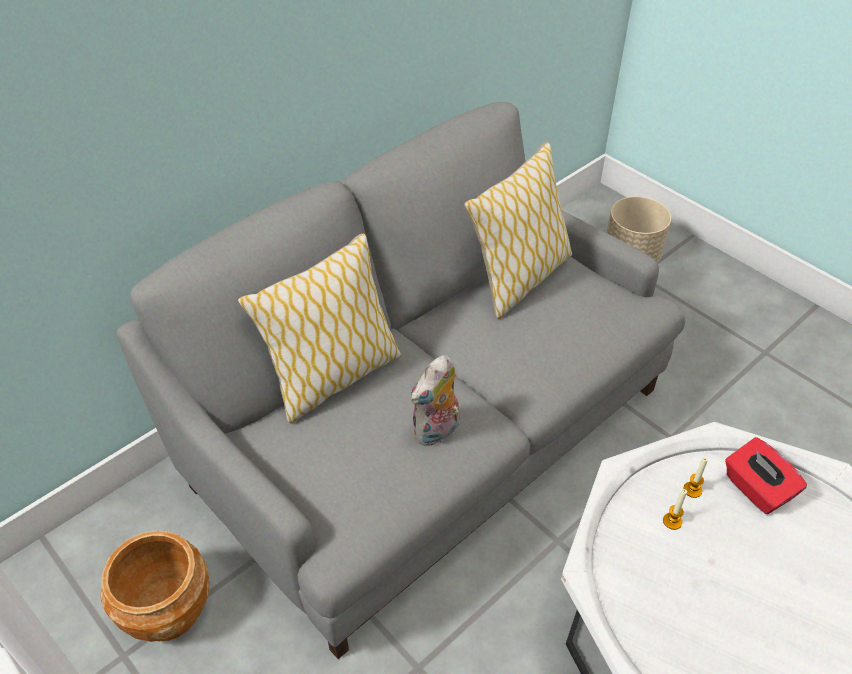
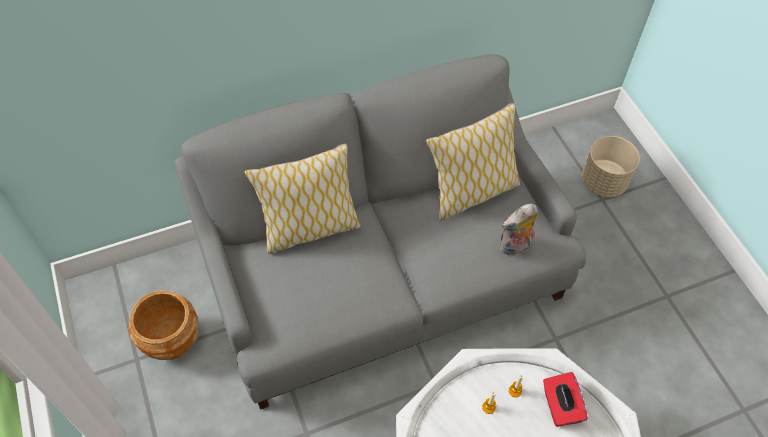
camera: 20 degrees right, 10 degrees up
(437, 432) = (358, 292): plush toy -> plush toy (515, 247)

